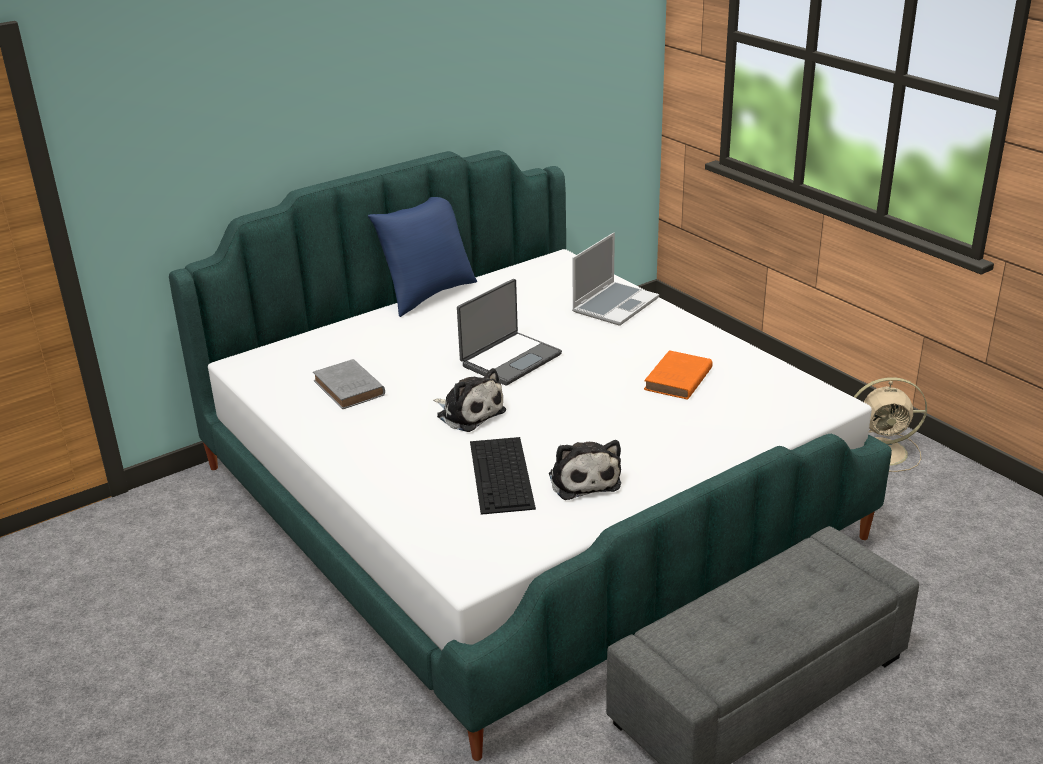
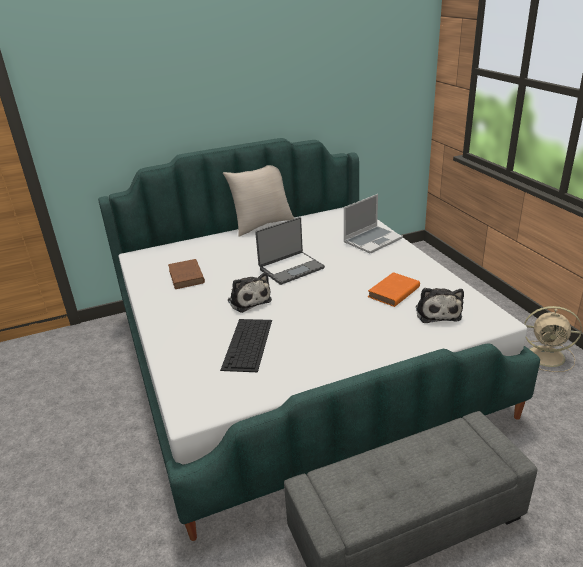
camera: 15 degrees right, 0 degrees up
(350, 389) = (186, 277): grey book -> brown book
(427, 294) = (262, 224): blue pillow -> beige pillow
(583, 479) = (299, 355): plush toy -> plush toy (437, 312)

